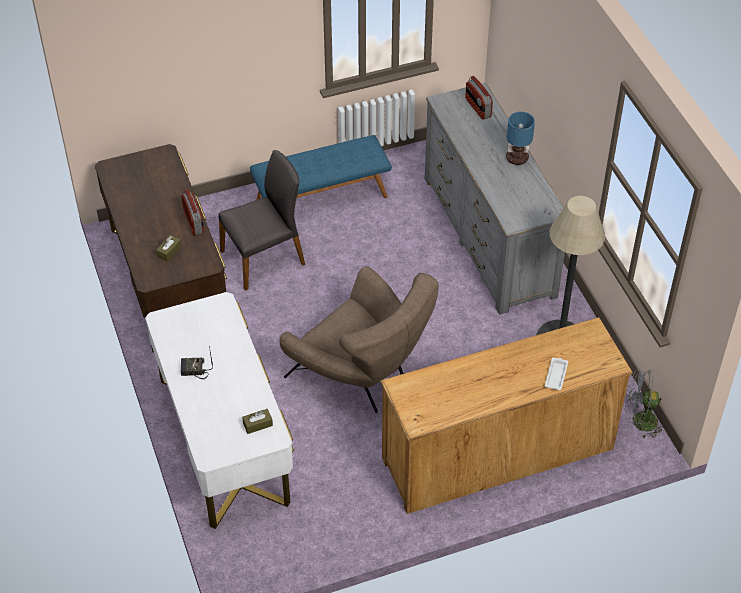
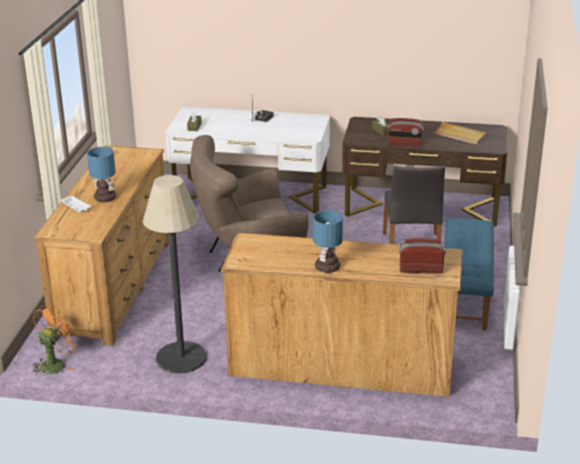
camera: 120 degrees right, 20 degrees down
(145, 188) = (459, 135): none -> beige tray
(488, 236) = (341, 365): grey dresser -> brown dresser
(523, 363) = (104, 198): none -> table lamp
(639, 422) = (56, 363): grey fan -> orange fan

